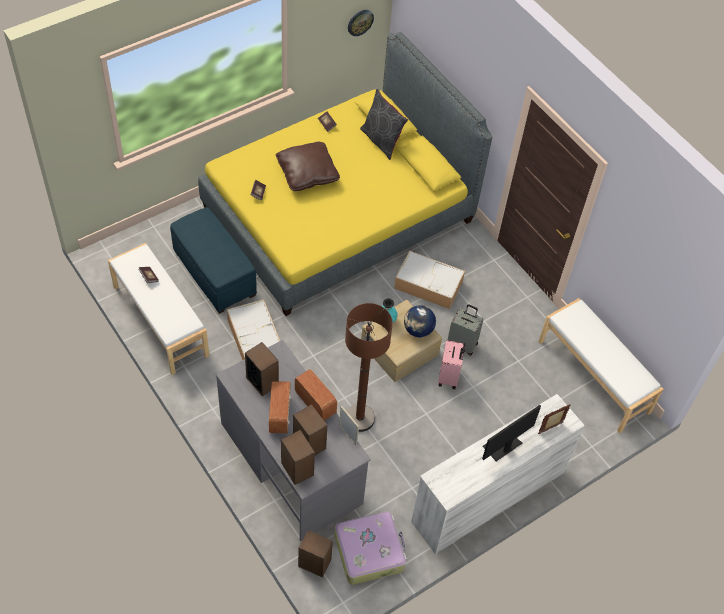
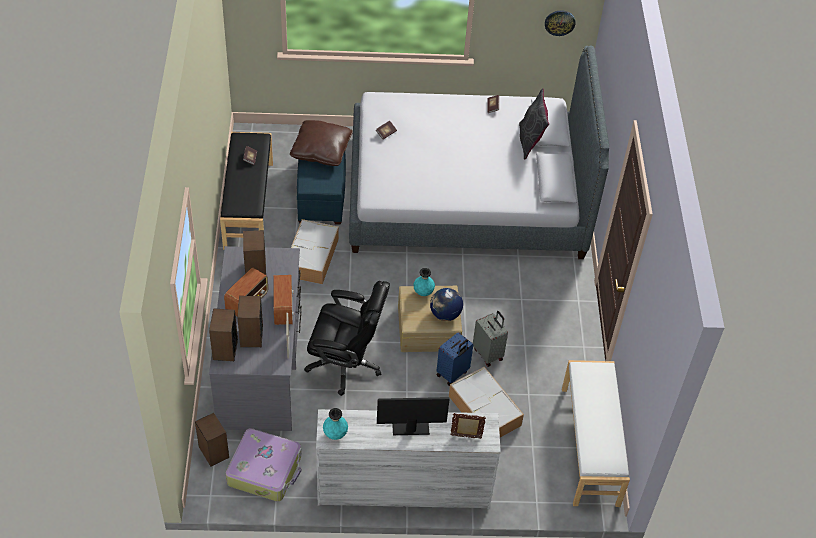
camera: 35 degrees right, 5 degrees down
(160, 321) = (248, 205): white bench -> black bench
(307, 173) = (441, 137): brown pillow -> brown pillow (321, 150)
(338, 214) = (467, 195): yellow bed -> grey bed
(359, 418) = (346, 364): brown floor lamp -> black office chair
(429, 285) = (499, 291): storage box -> storage box (485, 411)
(449, 377) = (453, 374): pink suitcase -> blue suitcase
(451, 489) = (335, 434): none -> turquoise vase

